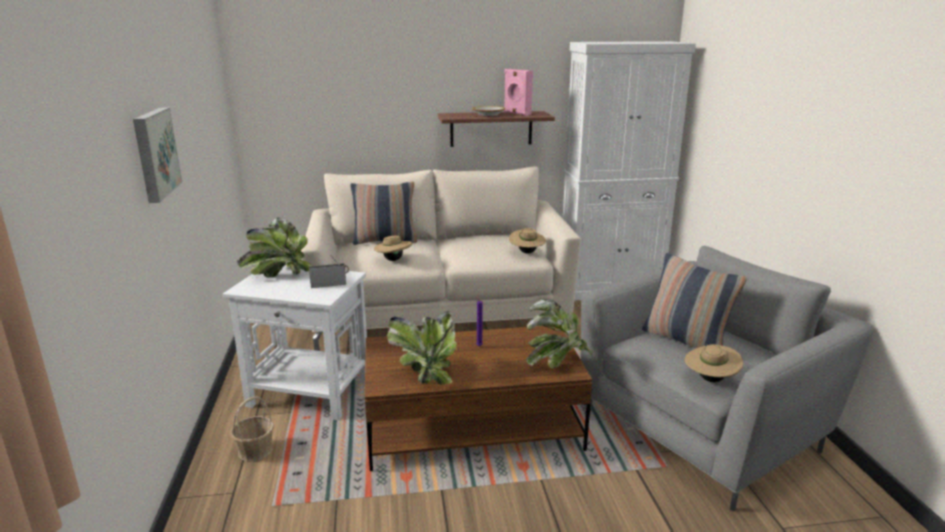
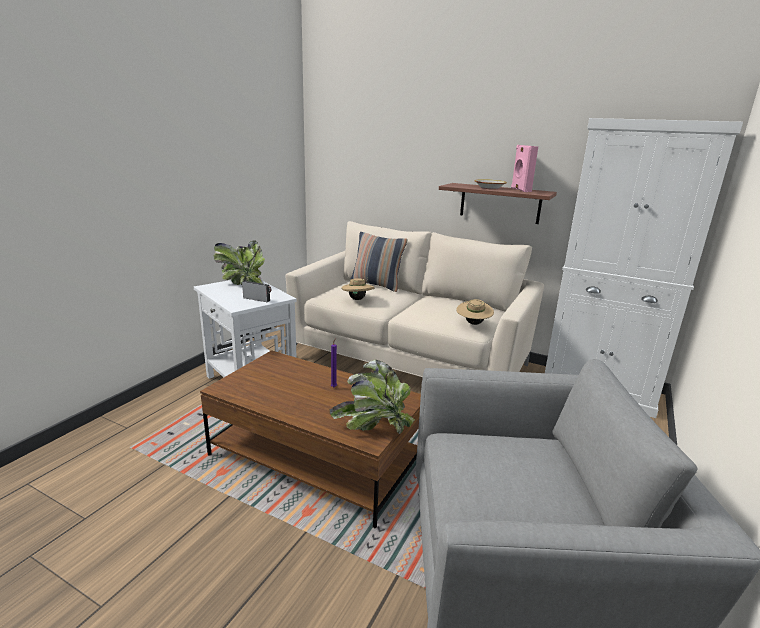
camera: 35 degrees right, 0 degrees up
(154, 153) = (138, 170): picture -> none
(255, 450) = (172, 406): basket -> none
(427, 373) = (264, 391): potted plant -> none
(686, 341) = (510, 462): pillow -> none
(710, 379) = (472, 514): beige hat -> none

